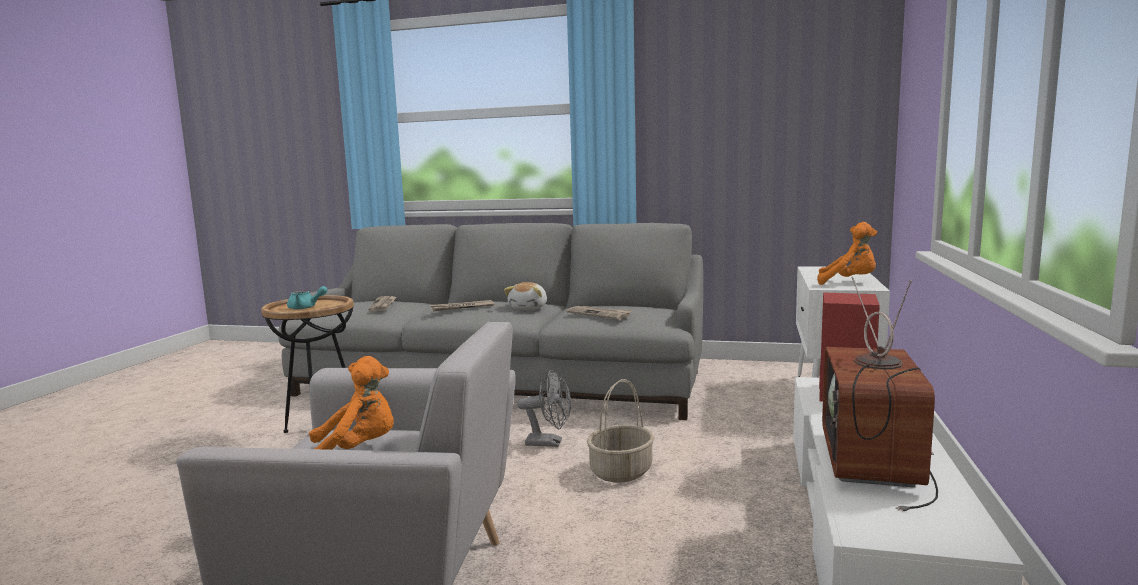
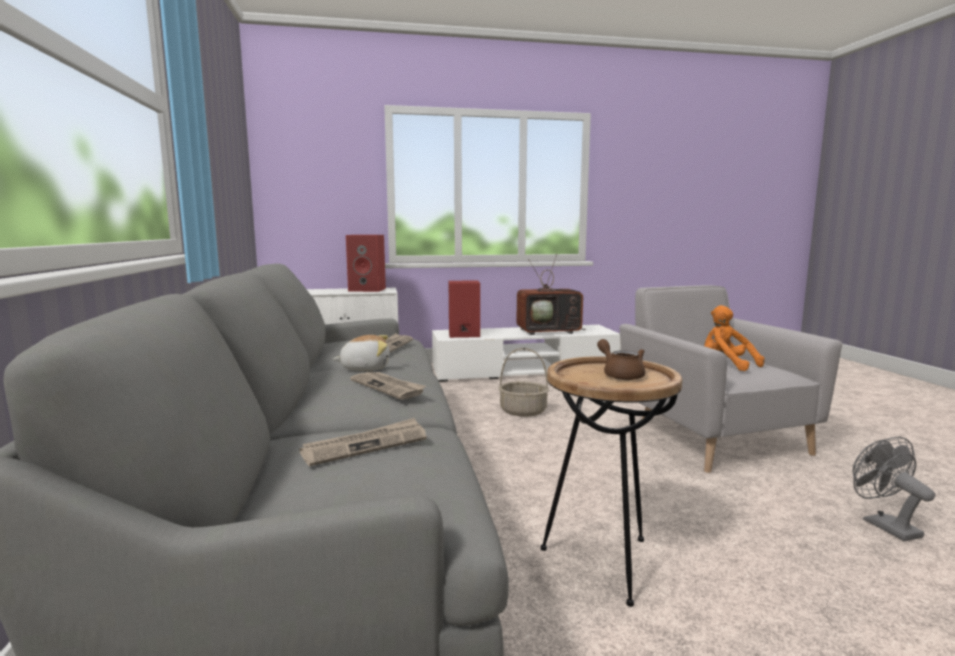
camera: 115 degrees left, 0 degrees up
(306, 307) = (620, 374): turquoise teapot -> brown teapot
(550, 443) = (498, 437): grey fan -> grey fan (884, 525)
(848, 282) = (368, 289): orange plush toy -> red speaker

